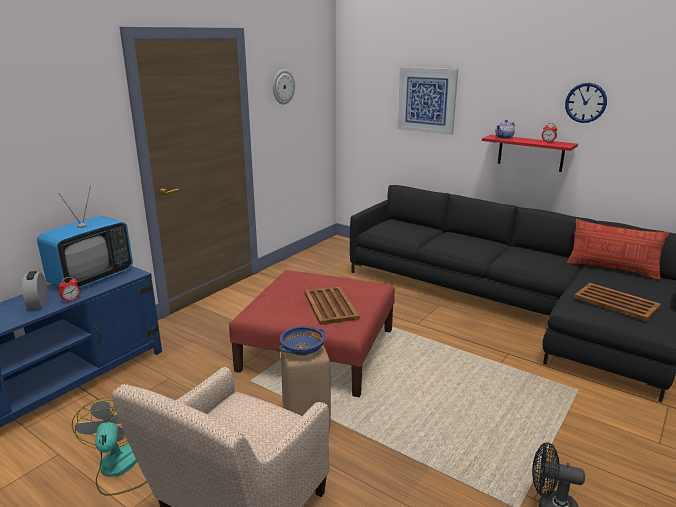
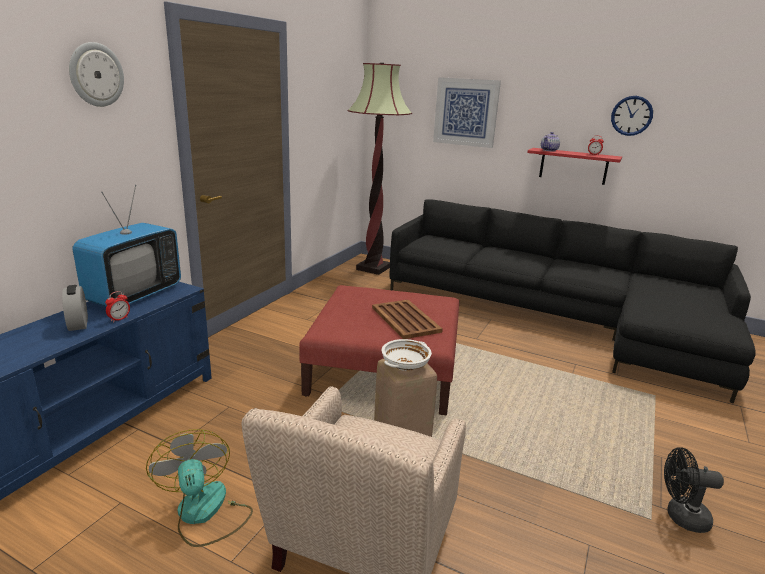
camera: 10 degrees left, 0 degrees up
(283, 86) = (319, 91): wall clock -> wall clock (96, 75)
(302, 350) = (405, 365): blue bowl -> white bowl
(343, 250) = (373, 268): none -> floor lamp
(612, 269) = (659, 278): pillow -> none
(615, 302) = (681, 308): brown tray -> none

